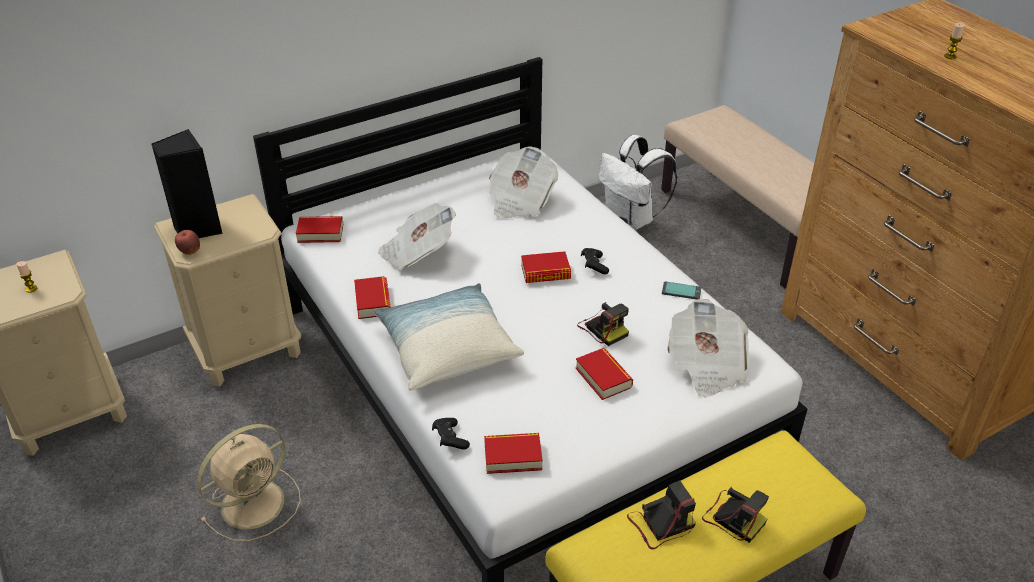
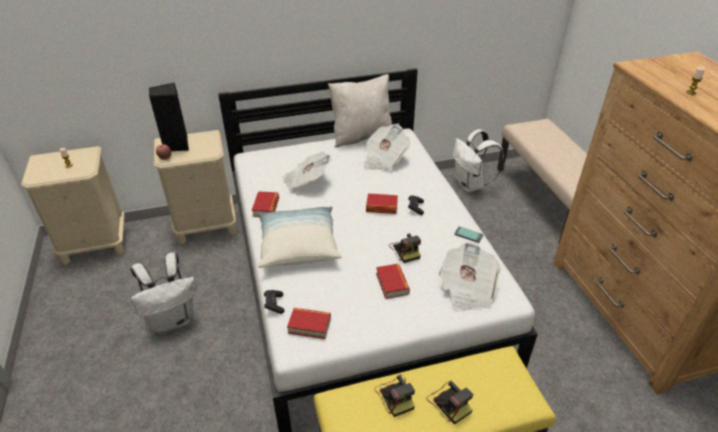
camera: 15 degrees right, 0 degrees up
(255, 502) = (173, 319): beige fan -> white backpack
(320, 233) = (254, 160): book -> none
(471, 171) = (361, 136): none -> beige pillow
(660, 525) = (395, 396): camera -> camera turned 75 degrees clockwise

